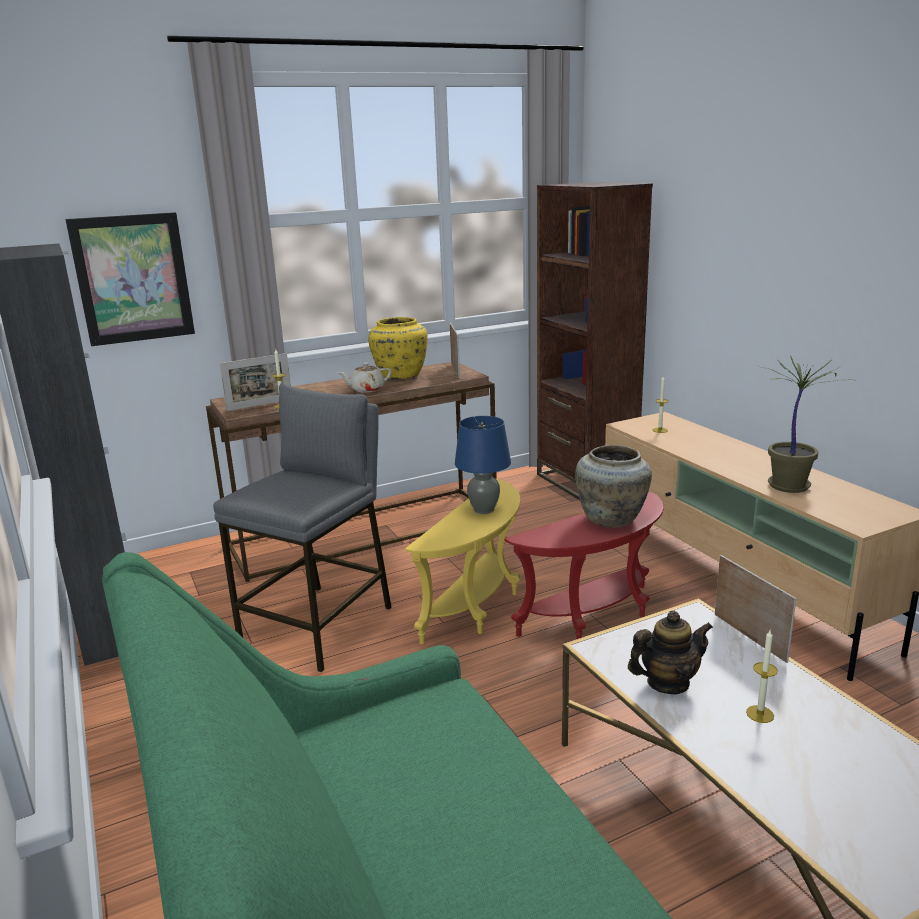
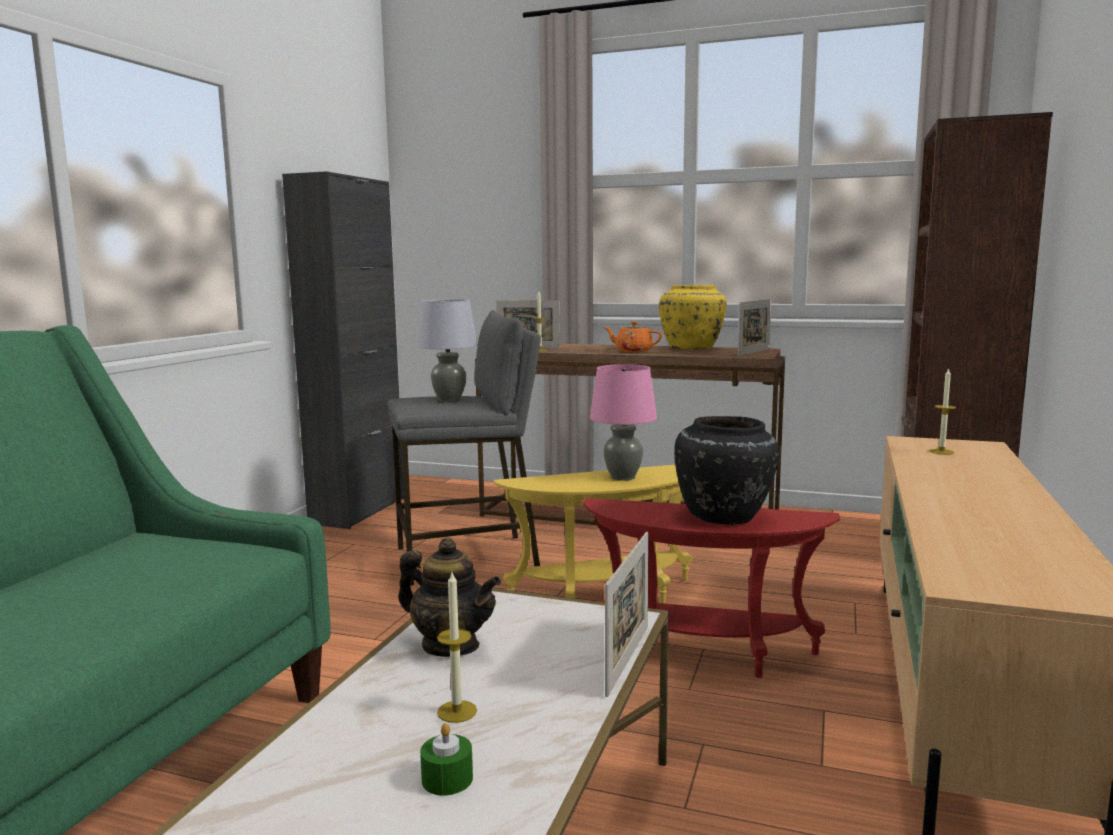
camera: 45 degrees right, 10 degrees down
(133, 279) = (481, 229): picture -> none
(297, 486) = (449, 400): none -> grey table lamp
(366, 389) = (633, 351): beige teapot -> orange teapot
(483, 510) = (622, 477): blue table lamp -> pink table lamp
(612, 519) = (725, 517): beige vase -> black vase
(789, 485) = (974, 527): potted plant -> none
(834, 745) = (447, 779): none -> green candle

